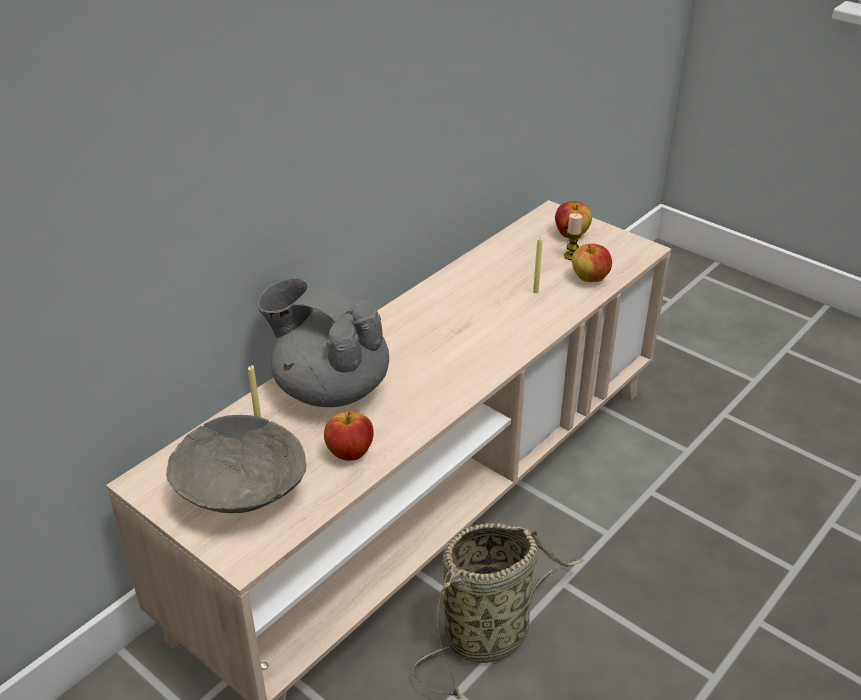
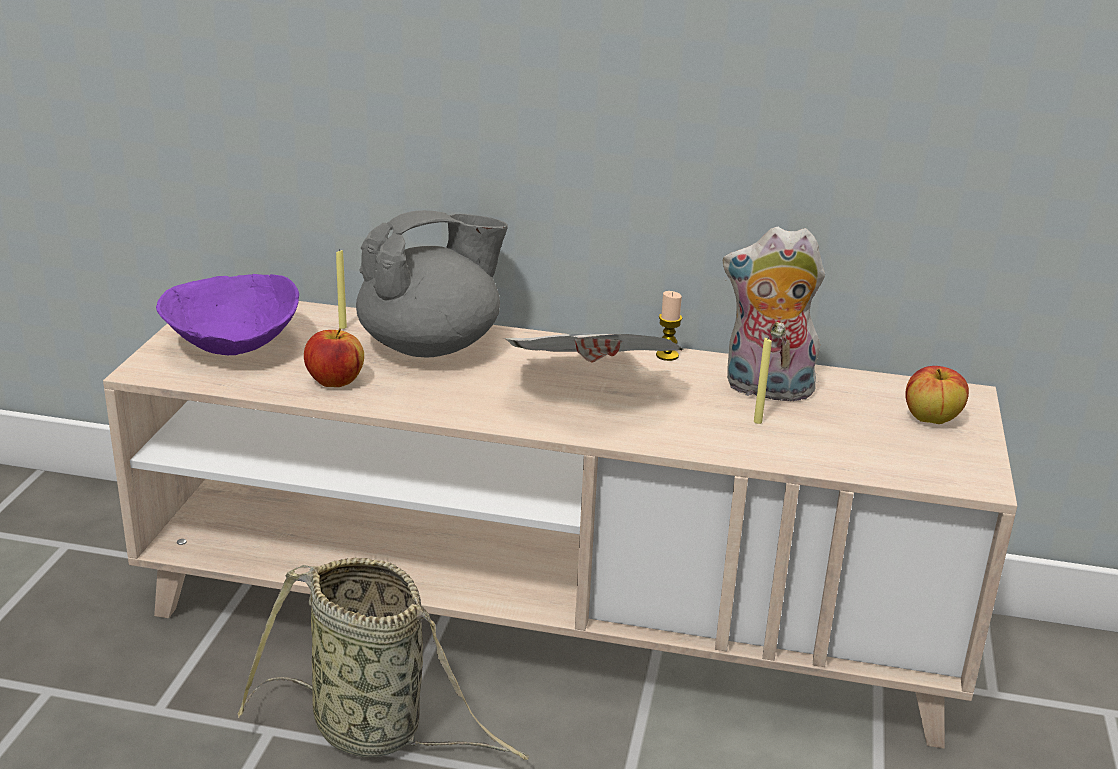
camera: 60 degrees right, 10 degrees down
(242, 492) = (234, 346): grey bowl -> purple bowl
(330, 387) = (431, 346): grey teapot -> grey teapot turned 60 degrees clockwise
(449, 338) = (591, 389): none -> newspaper
(499, 273) = (766, 390): none -> plush toy
(571, 256) = (877, 430): candle -> candle (667, 355)
(590, 278) = (841, 453): apple -> none

